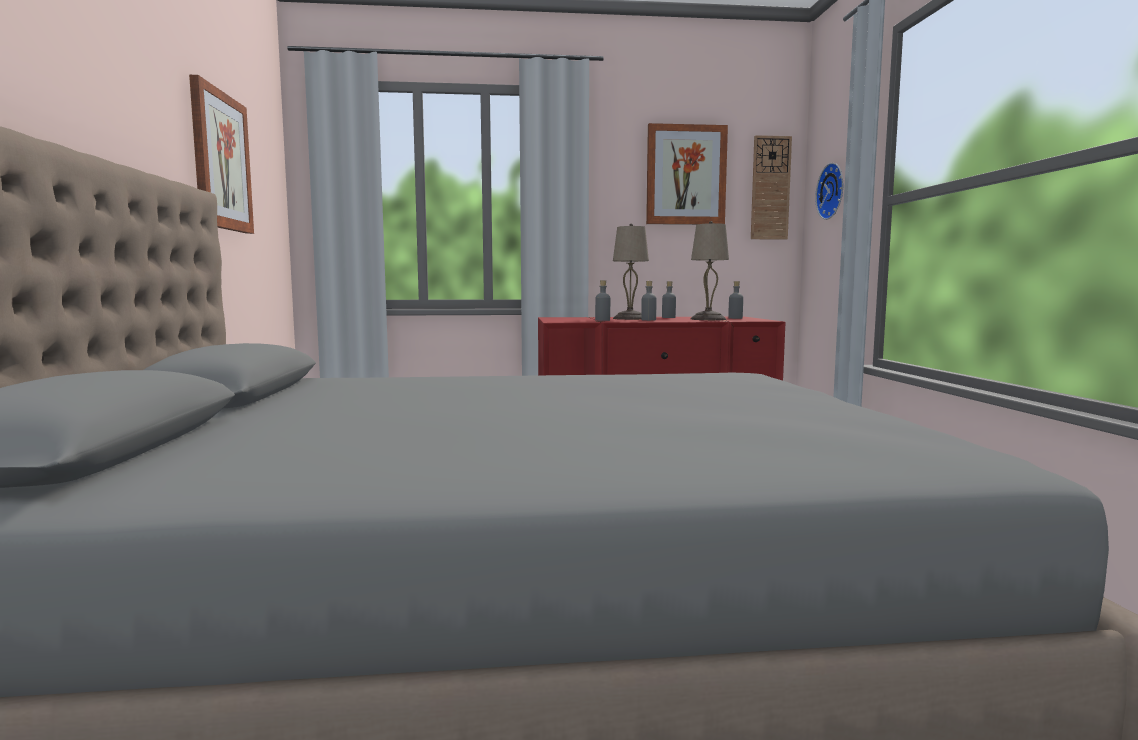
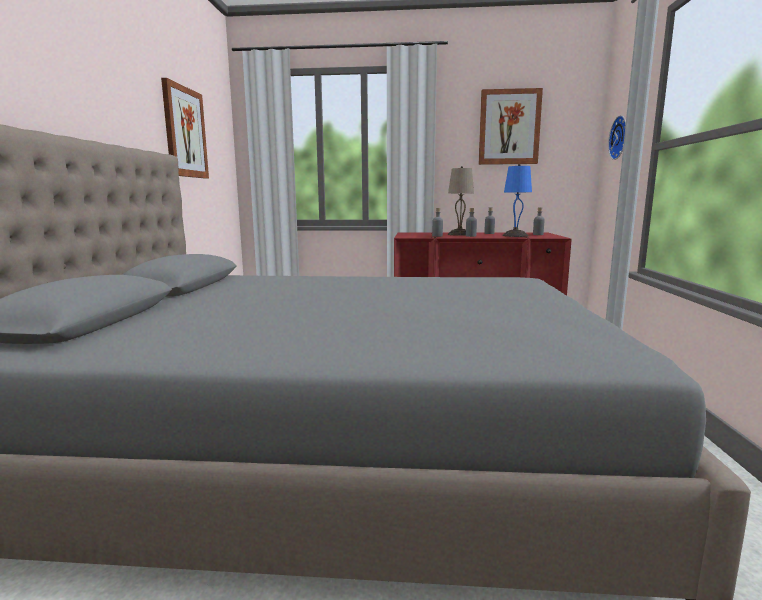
camera: 10 degrees right, 5 degrees up
(709, 319) = (515, 235): beige table lamp -> blue table lamp
(770, 188) = (575, 135): wall clock -> none

